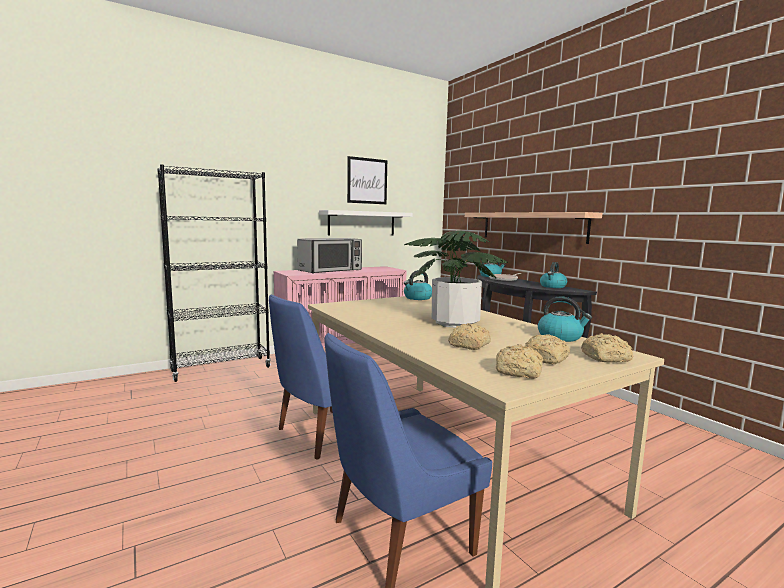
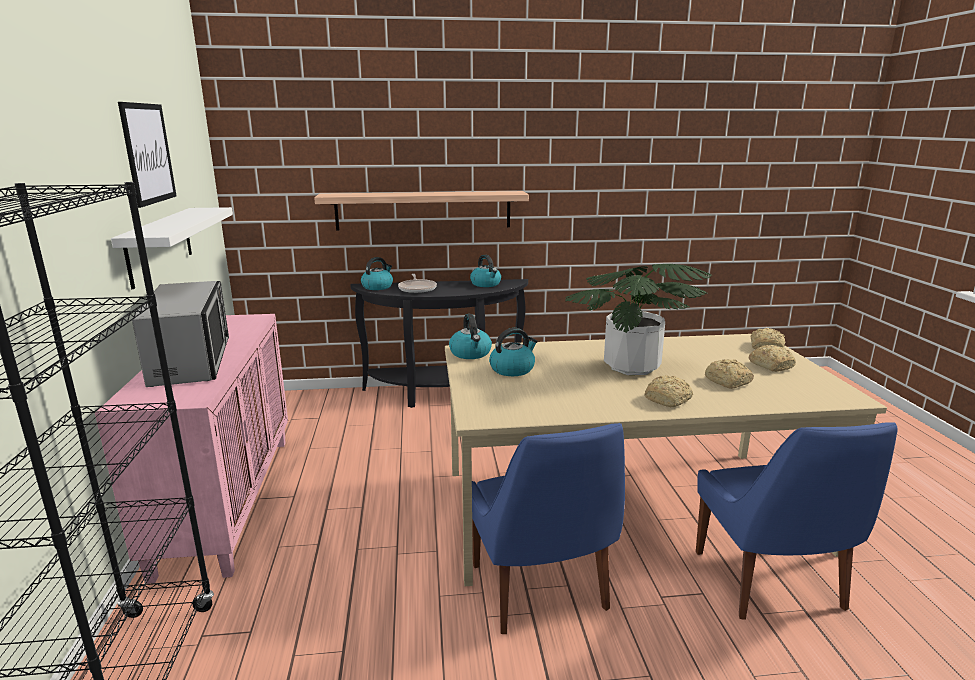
camera: 65 degrees left, 10 degrees up
(520, 372) = (812, 384): bread -> bread (669, 399)
(560, 337) = (699, 342): kettle -> kettle (512, 369)

